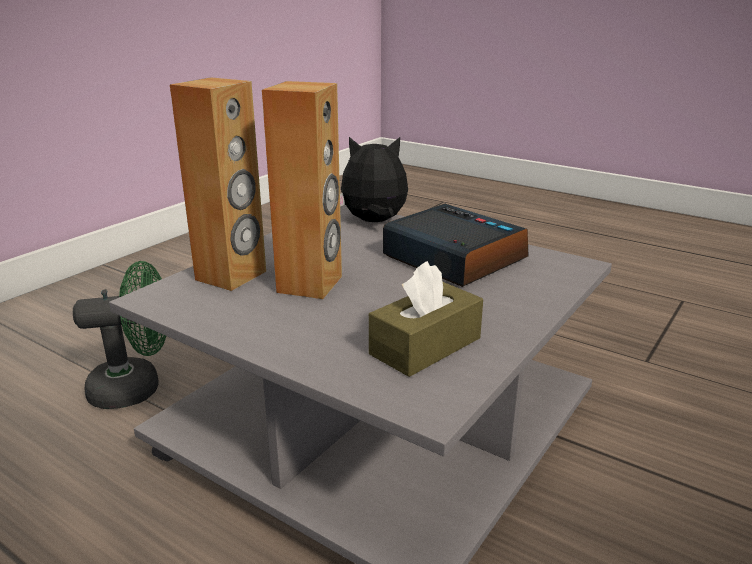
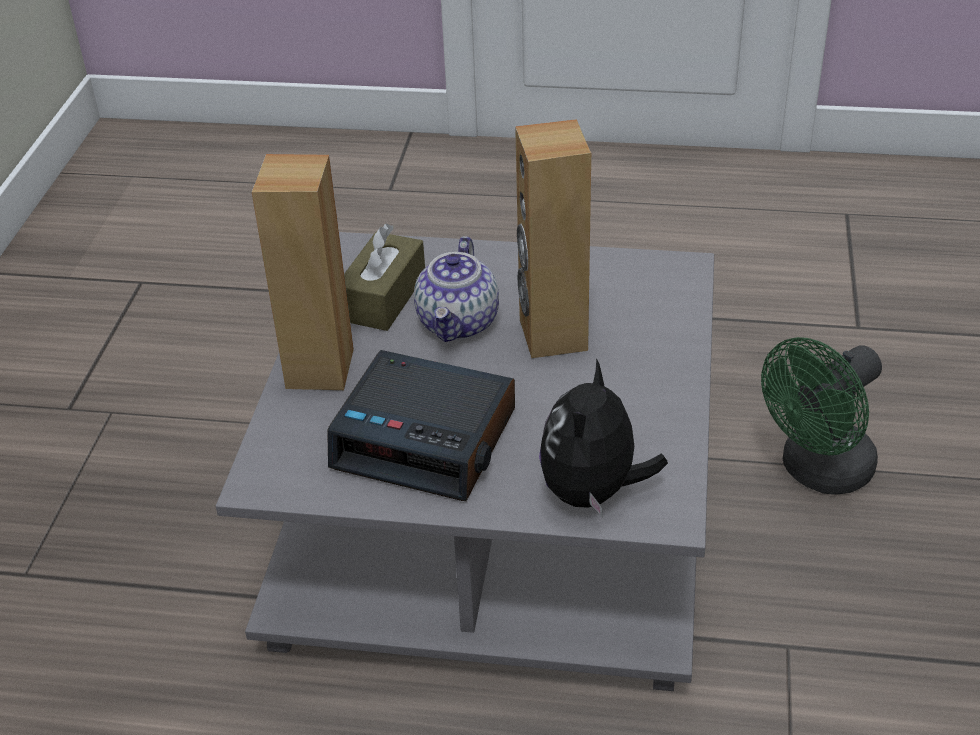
camera: 155 degrees right, 15 degrees up
(232, 276) = (647, 319): brown speaker -> brown speaker (318, 368)
(373, 309) = (459, 323): none -> teapot
(374, 222) = (593, 492): plush toy -> plush toy turned 135 degrees clockwise

